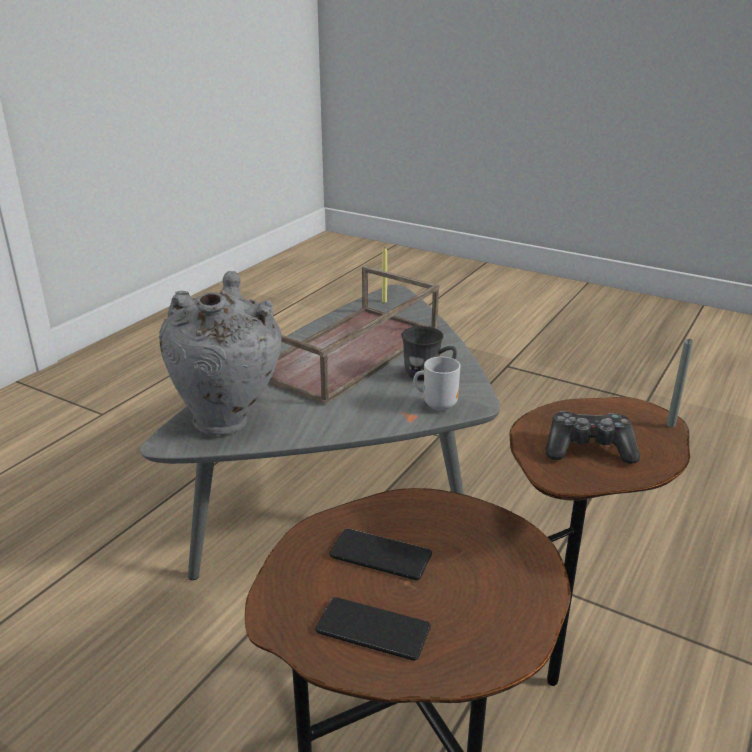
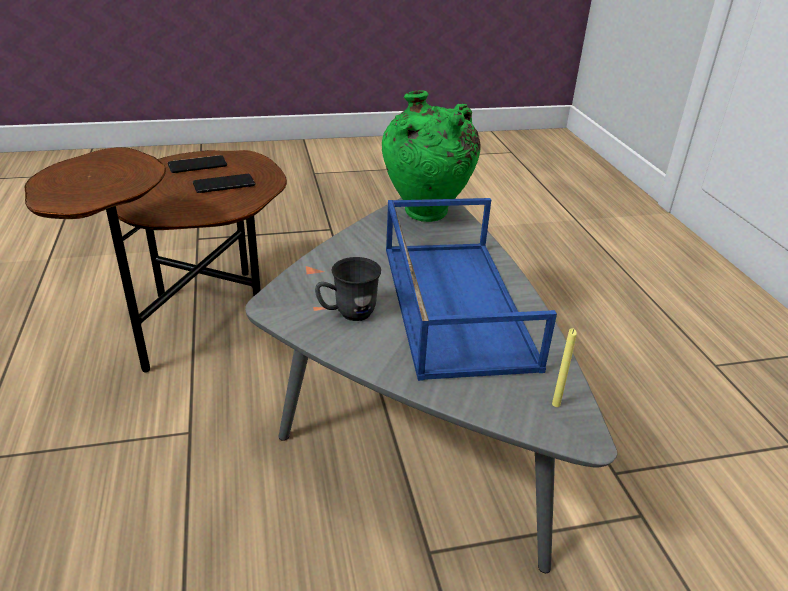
camera: 135 degrees right, 5 degrees up
(228, 421) = (426, 216): grey vase -> green vase
(348, 354) = (452, 302): brown tray -> blue tray
(437, 405) = (302, 288): mug -> none
(588, 449) = (102, 169): game controller -> none
(670, 425) = (41, 200): grey candle -> none

